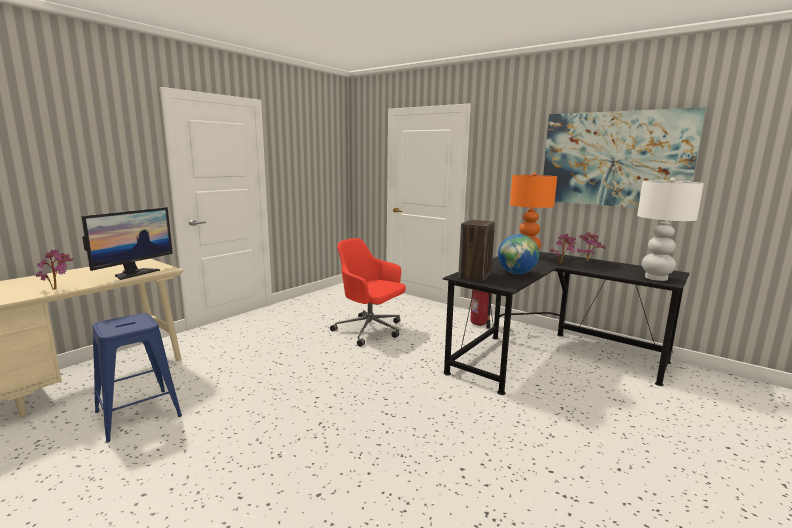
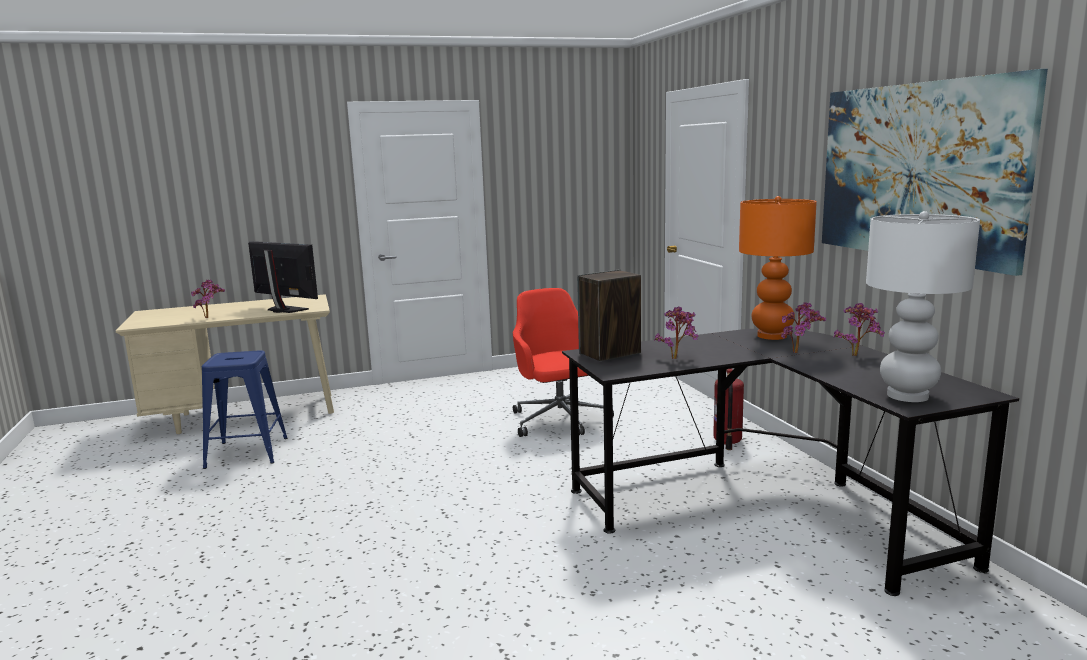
camera: 35 degrees right, 0 degrees up
(134, 273) = (284, 310): monitor -> monitor turned 120 degrees counterclockwise
(516, 273) = (677, 358): globe -> potted plant

